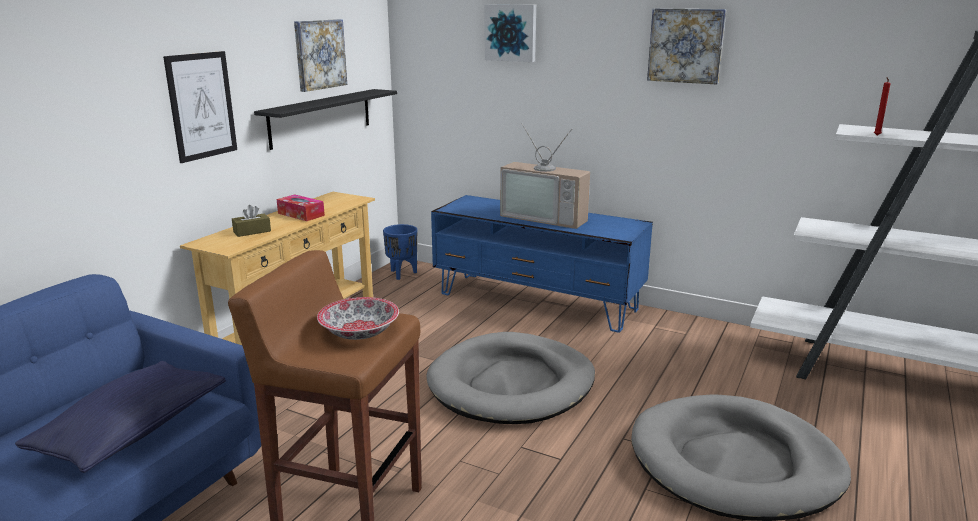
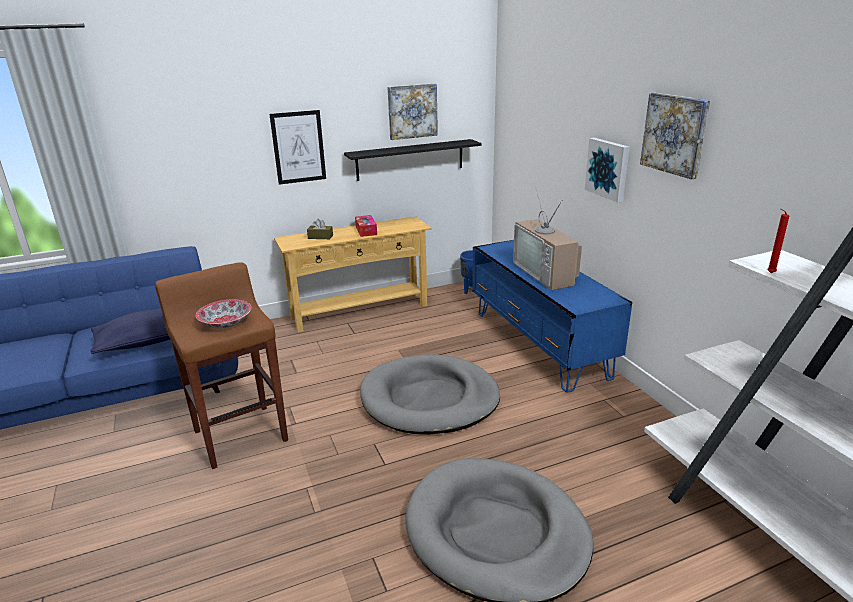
camera: 40 degrees right, 5 degrees up
(511, 32) = (559, 102): picture -> picture (608, 169)

